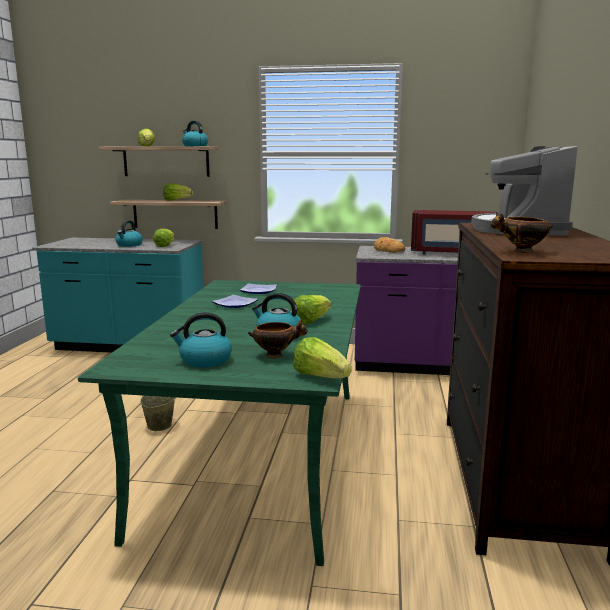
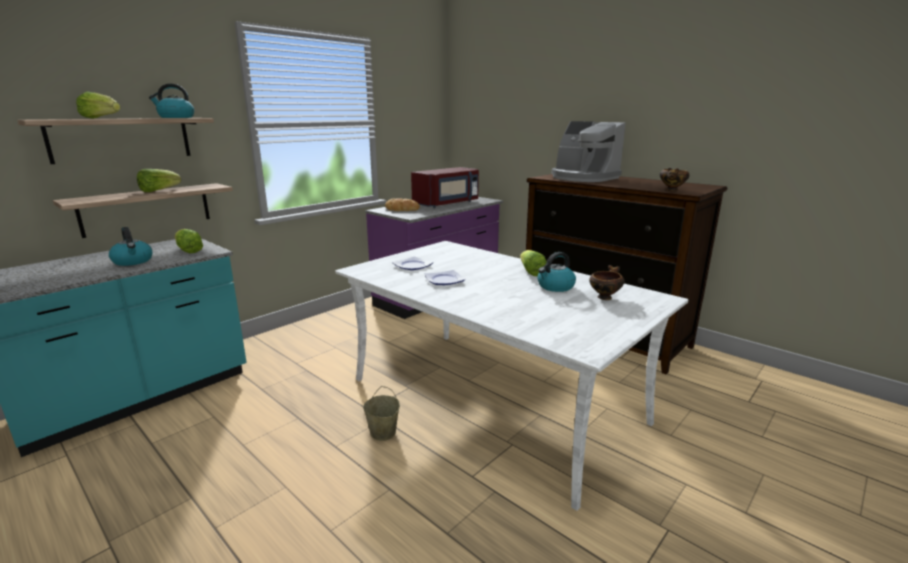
camera: 55 degrees left, 5 degrees up
(204, 360) = (597, 318): kettle -> none
(260, 455) = (494, 400): green dining table -> white dining table
(320, 377) = (661, 296): lettuce -> none

